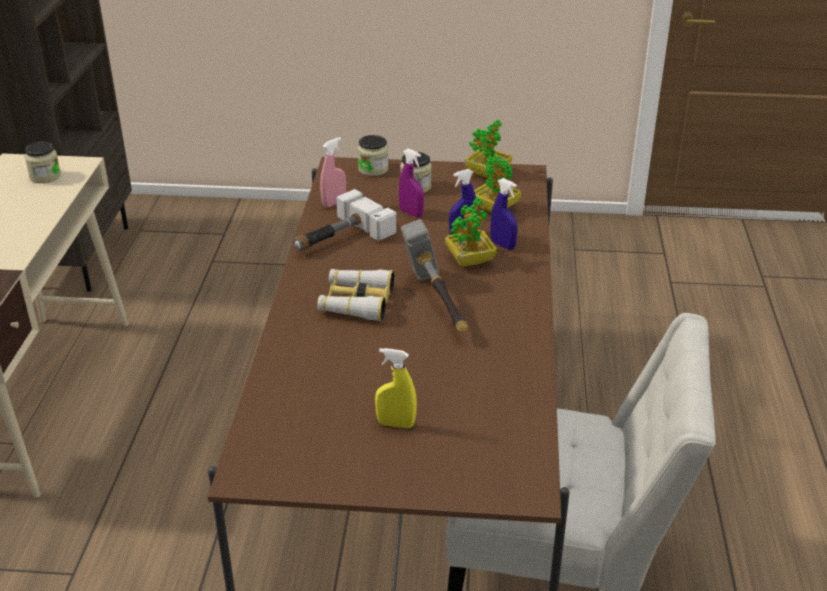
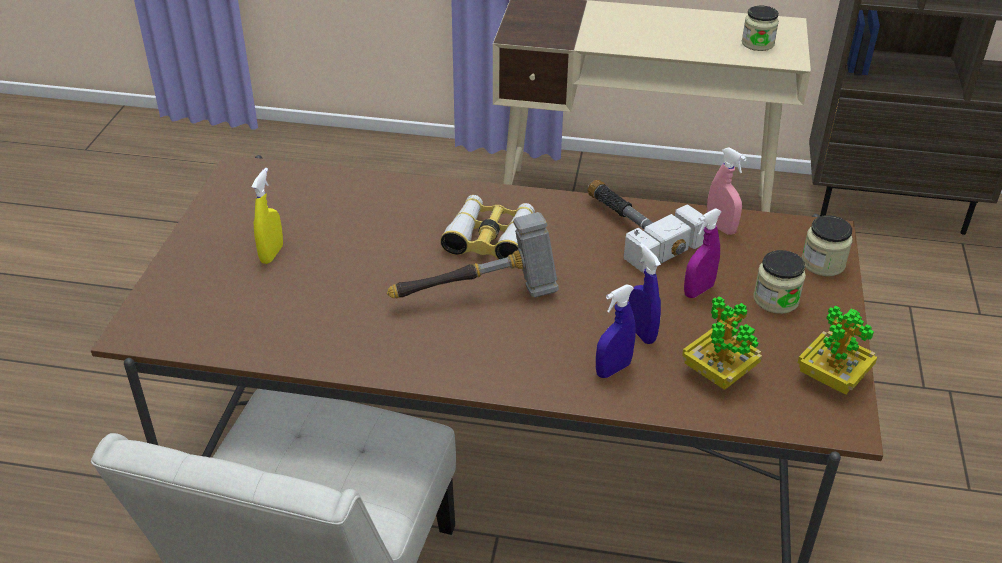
camera: 95 degrees right, 5 degrees up
(470, 260) = (575, 334): potted plant -> none

